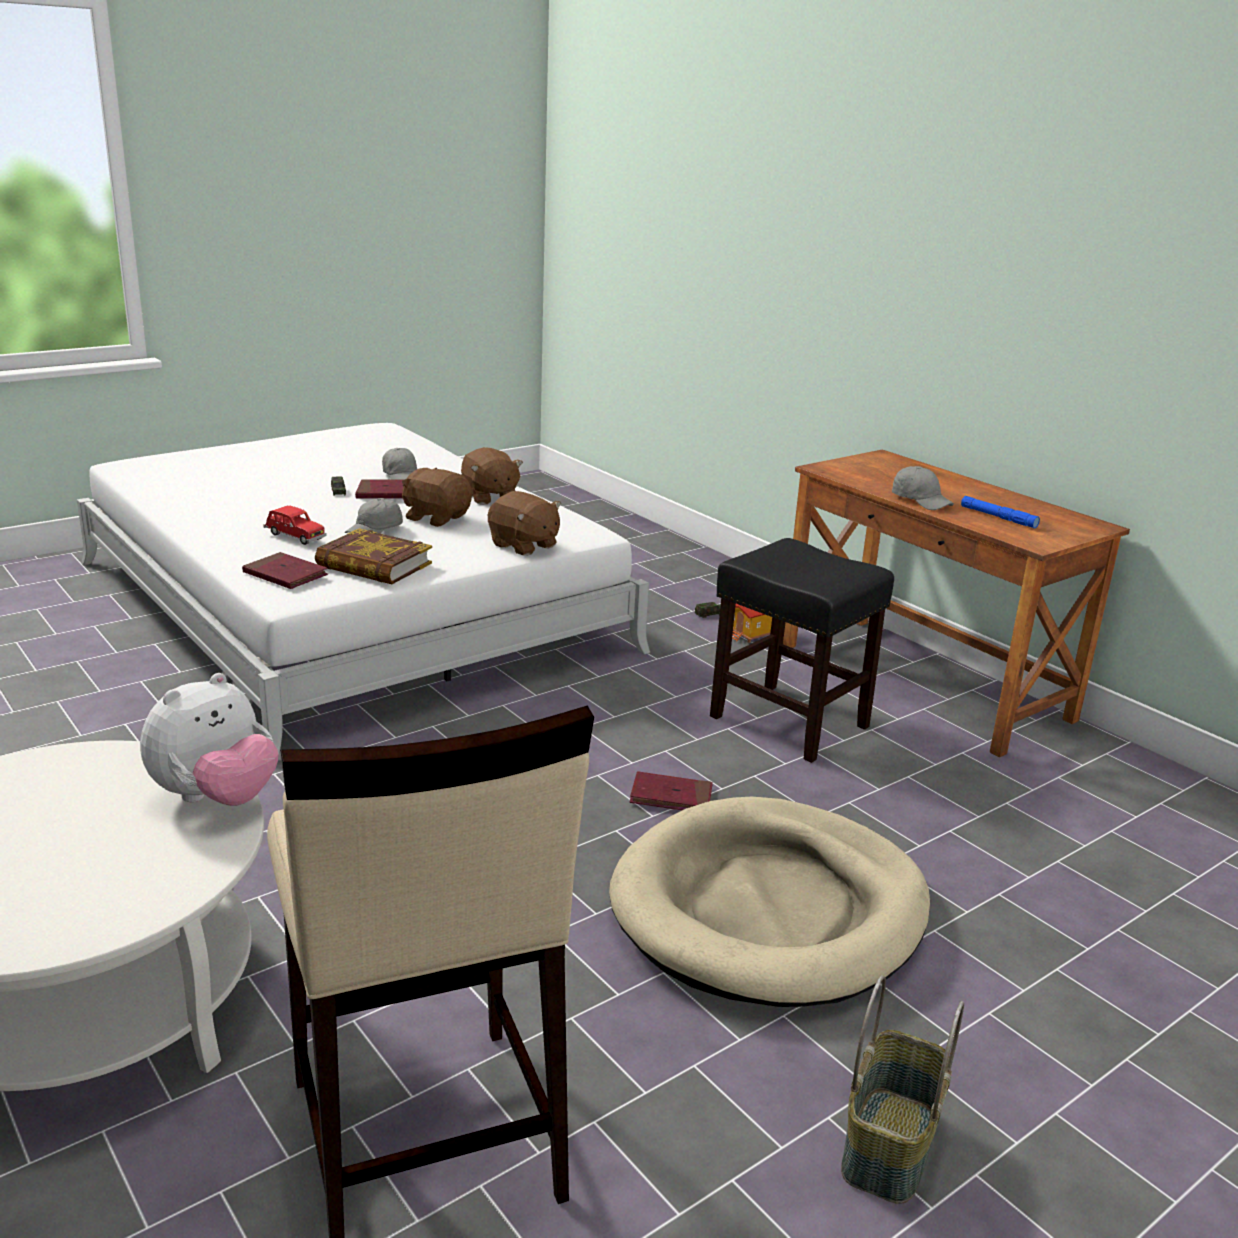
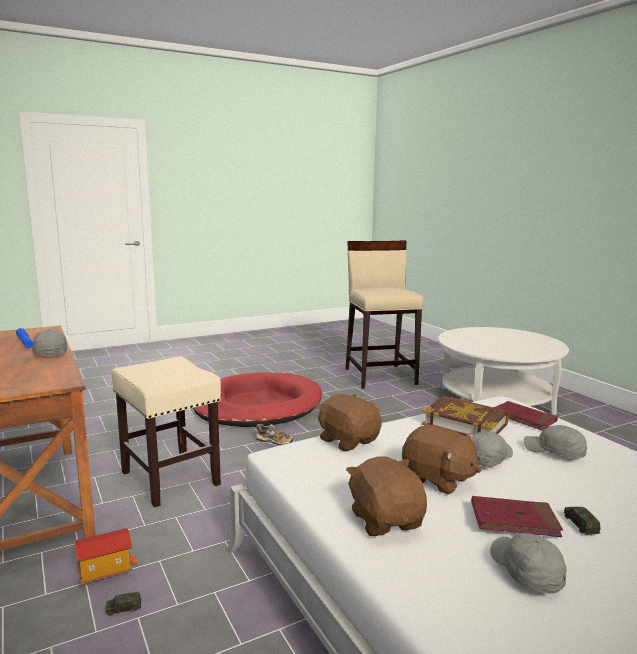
camera: 170 degrees left, 10 degrees down
(216, 798) = (461, 346): plush toy -> none
(295, 536) = (554, 452): red toy car -> grey cap
(671, 797) = (274, 442): red book -> shoe
(769, 909) = (258, 406): beige dog bed -> red dog bed
(787, 721) = (171, 478): black stool -> beige stool
(891, 1146) = (263, 370): basket -> none

